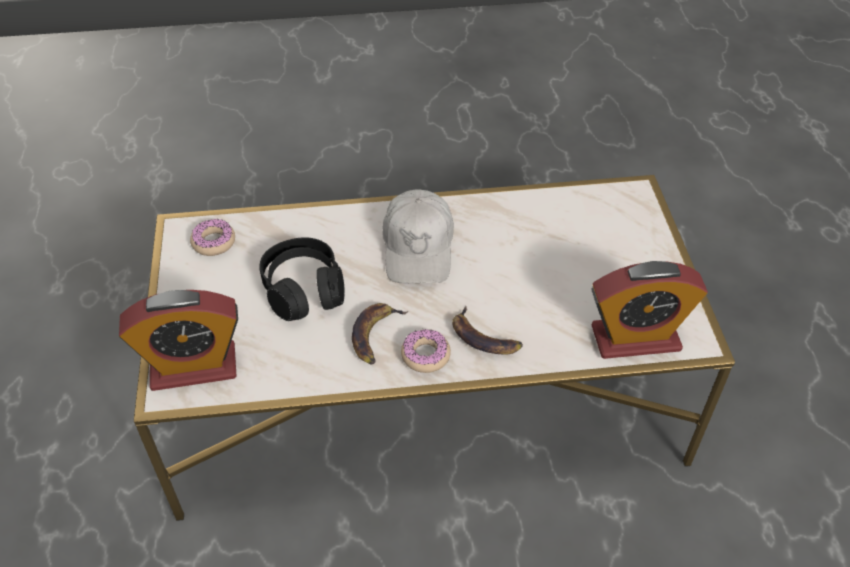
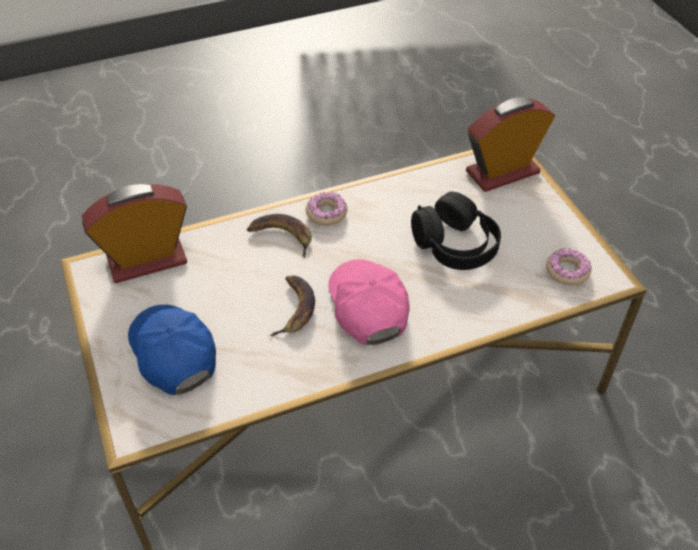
camera: 165 degrees right, 0 degrees up
(375, 335) = (374, 220): banana -> banana (294, 308)
(418, 247) = (367, 307): white cap -> pink cap
(605, 242) = (173, 353): none -> blue cap

